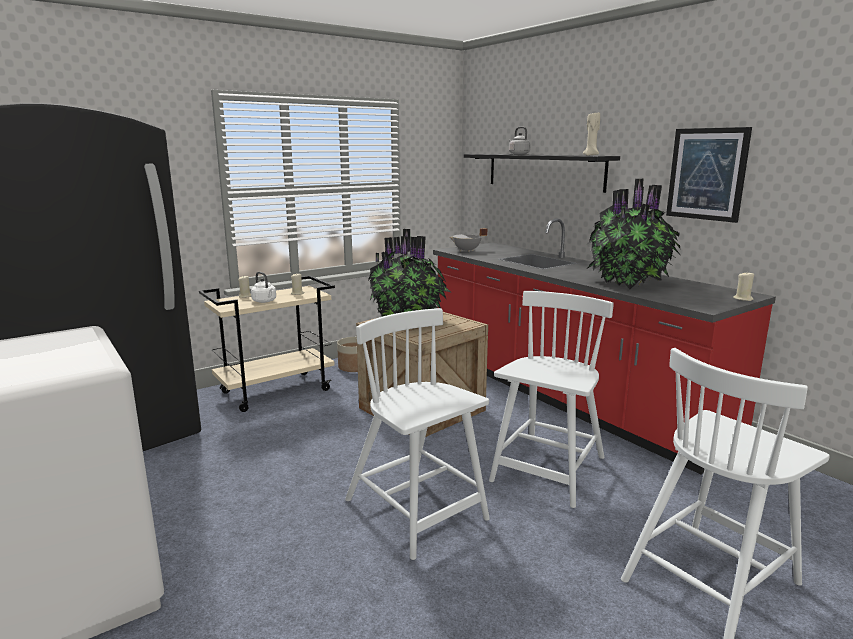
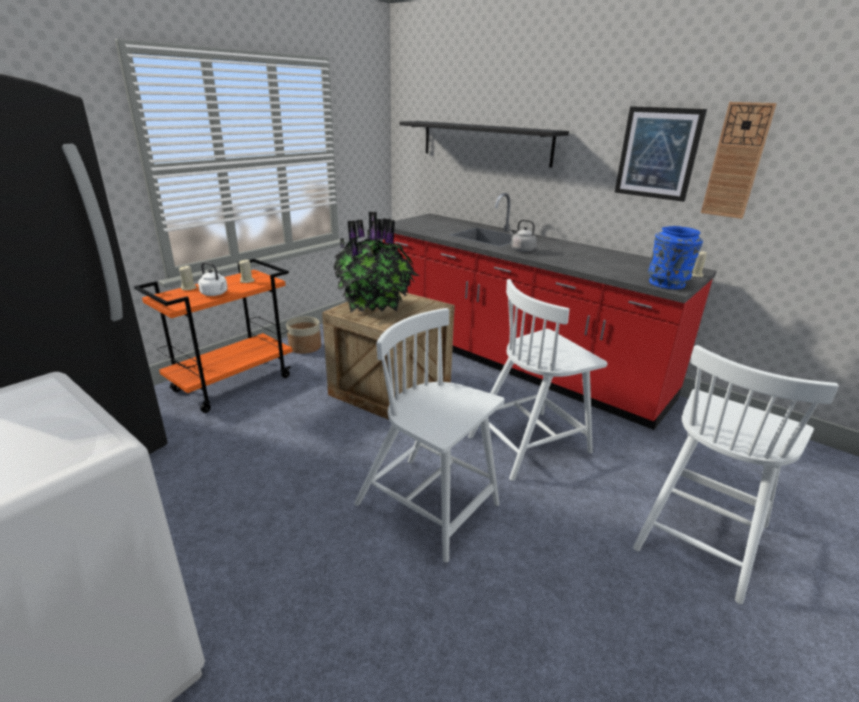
camera: 15 degrees left, 10 degrees up
(276, 391) = (233, 383): beige cart -> orange cart
(467, 251) = (413, 225): grey cooking pot -> none
(518, 154) = (459, 124): grey kettle -> grey kettle (521, 250)
(548, 471) = (530, 443): white chair -> white chair turned 135 degrees counterclockwise
(591, 155) = (540, 129): beige candle -> none
(629, 283) = (589, 261): potted plant -> none
(702, 304) = (667, 283): none -> blue vase
(787, 178) = (736, 161): none -> wall clock

